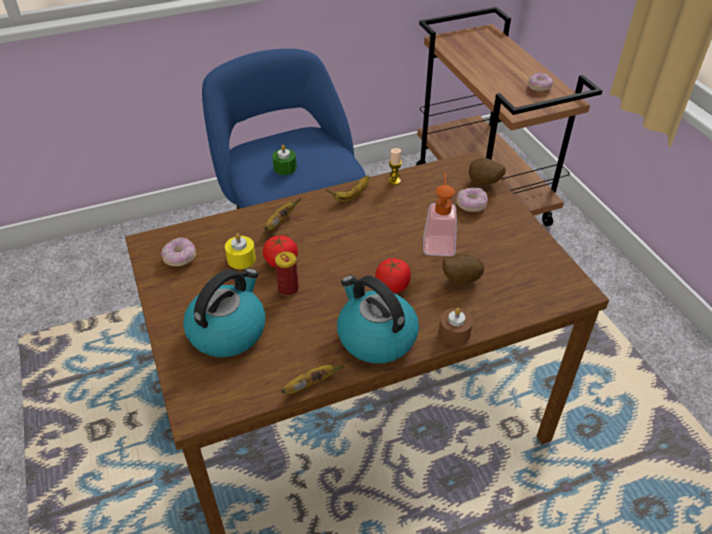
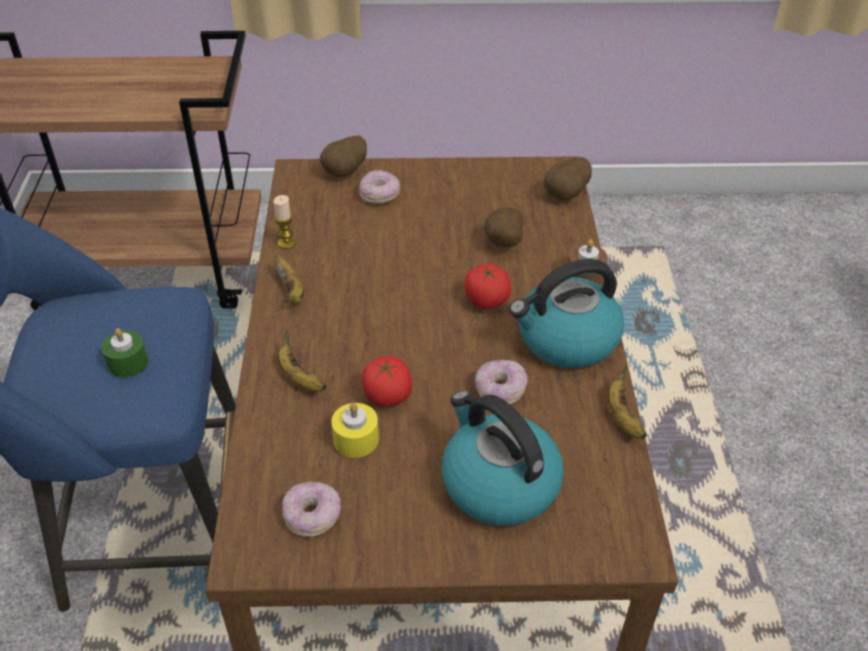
camera: 70 degrees left, 0 degrees up
(288, 289) = (445, 400): can -> none
(438, 241) = (429, 240): soap dispenser -> none
(539, 87) = (172, 75): donut -> donut (500, 390)
(547, 302) = (566, 195): none -> potato

